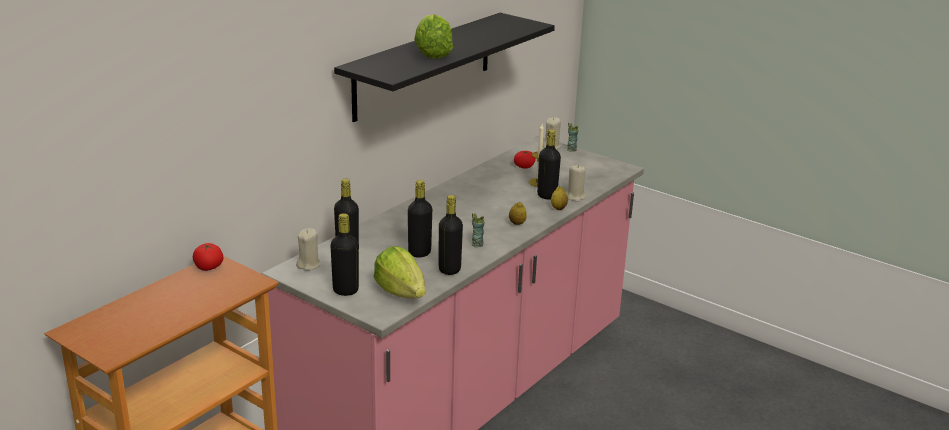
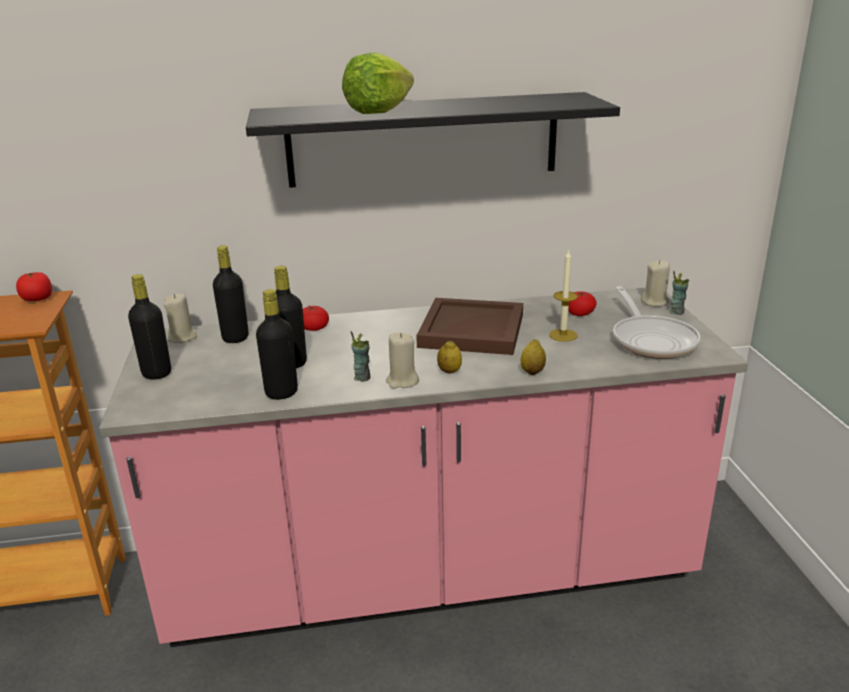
camera: 45 degrees right, 0 degrees up
(386, 228) = (314, 328): none -> tomato
(401, 292) = (193, 396): lettuce -> none
(483, 196) = (470, 329): none -> brown tray
(547, 195) = (546, 353): black bottle -> none
(575, 197) = (580, 366): beige candle -> beige candle (402, 381)
(585, 170) = (651, 340): none -> frying pan

